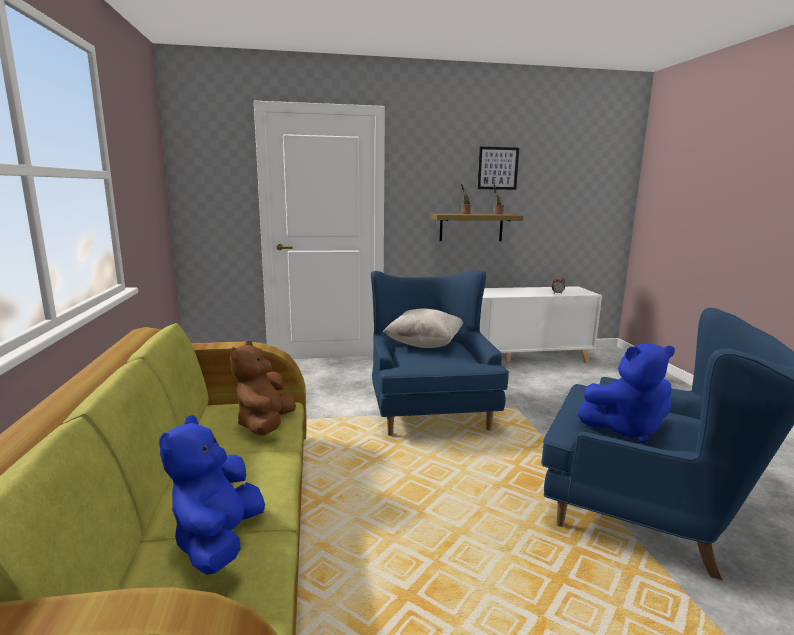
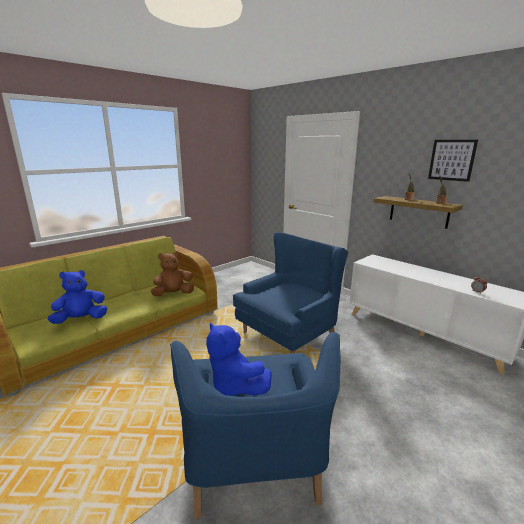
camera: 55 degrees right, 5 degrees up
(424, 344) = (295, 289): beige pillow -> none

